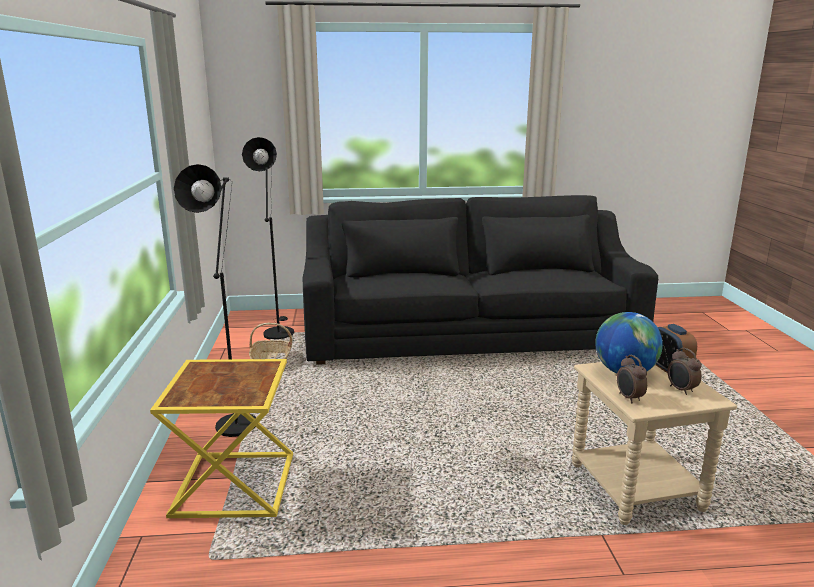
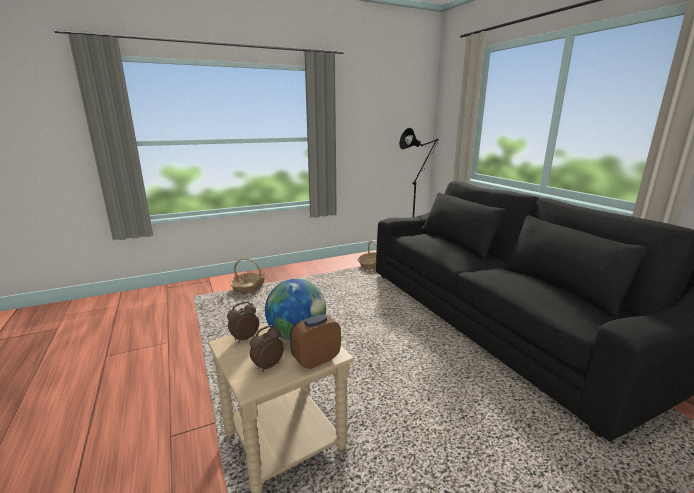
camera: 70 degrees right, 0 degrees up
(233, 484) = (249, 287): yellow side table -> basket
(237, 421) = (304, 274): black floor lamp -> none

